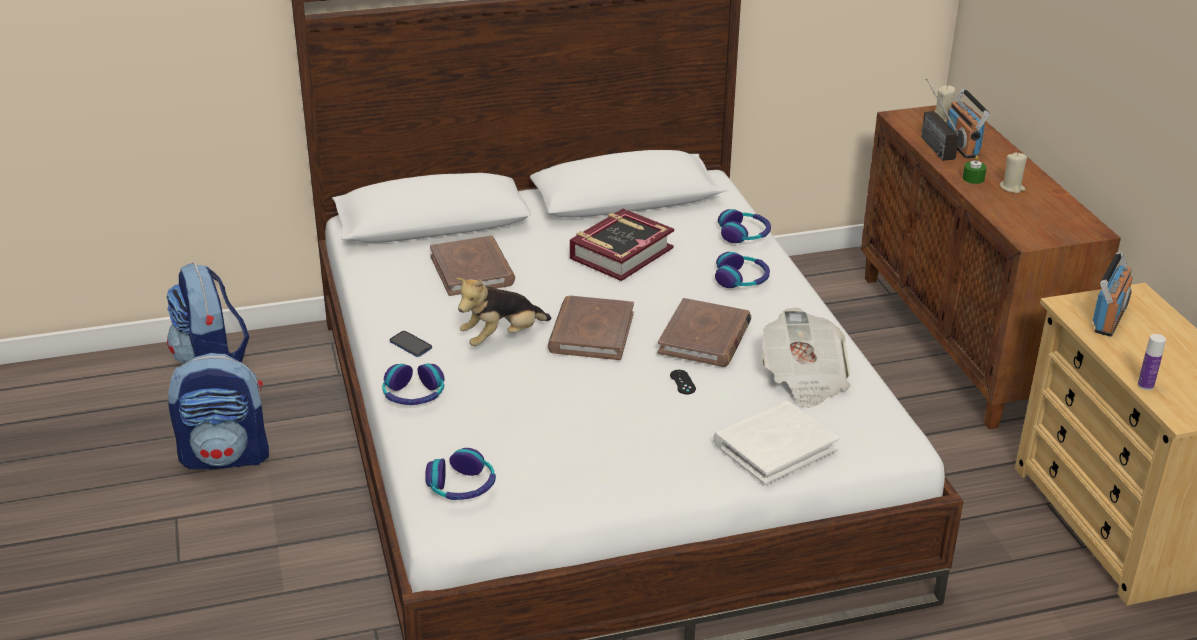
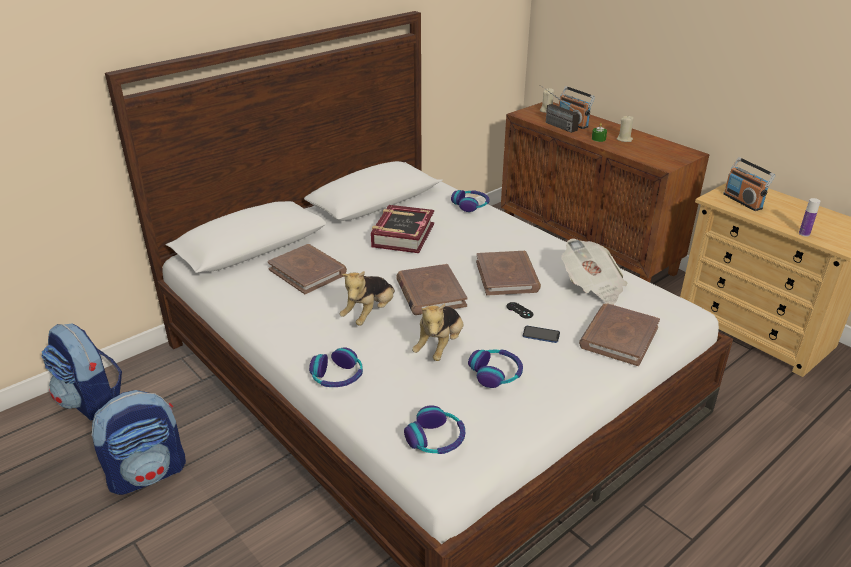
camera: 25 degrees left, 0 degrees up
(410, 345) = (304, 338): phone -> phone (541, 335)
(549, 395) = (440, 346): none -> plush toy
(742, 279) = (494, 233): headphones -> headphones (496, 373)
(774, 447) = (618, 337): white book -> brown book
(1109, 319) = (743, 201): radio -> radio turned 150 degrees clockwise

